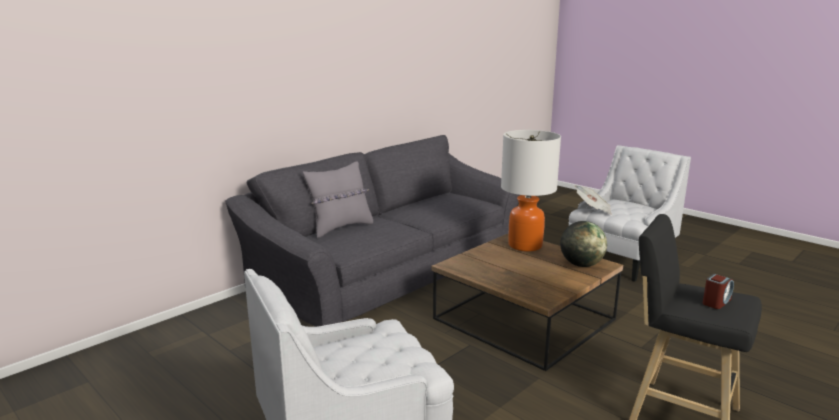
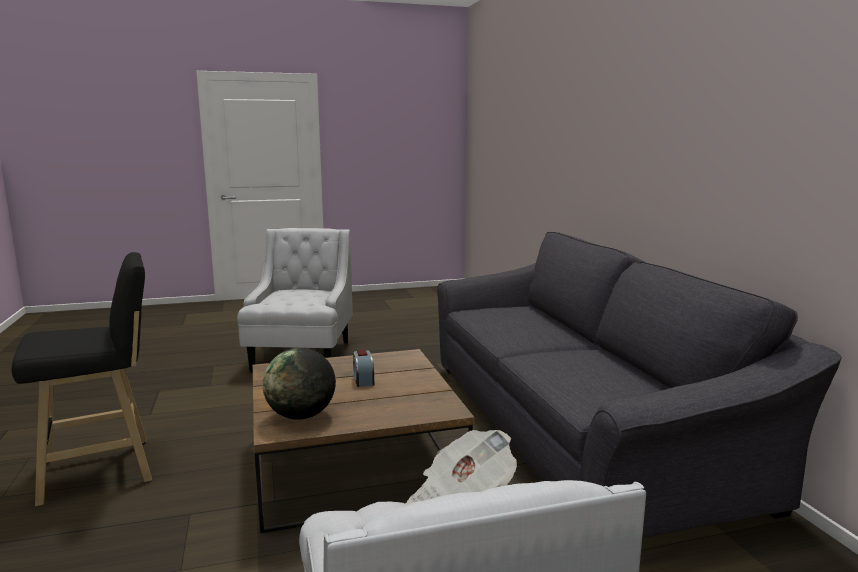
camera: 120 degrees right, 5 degrees down
(340, 228) = (546, 319): grey pillow -> none
(525, 245) = (409, 406): table lamp -> none
(716, 302) = (63, 334): alarm clock -> alarm clock (363, 380)

